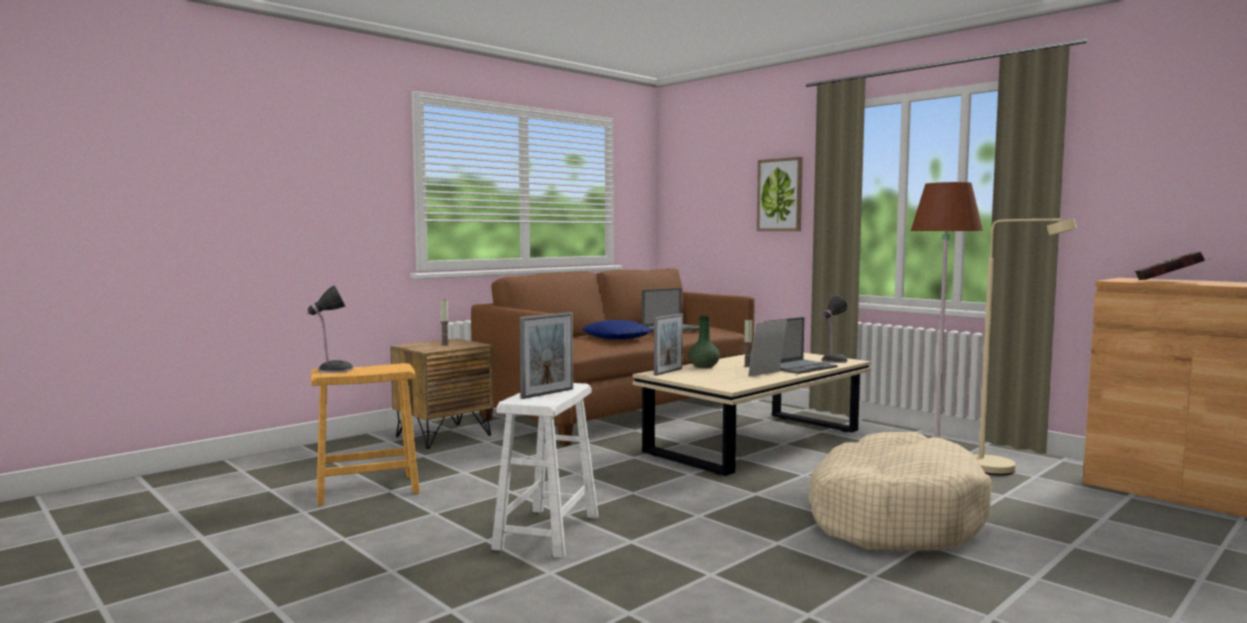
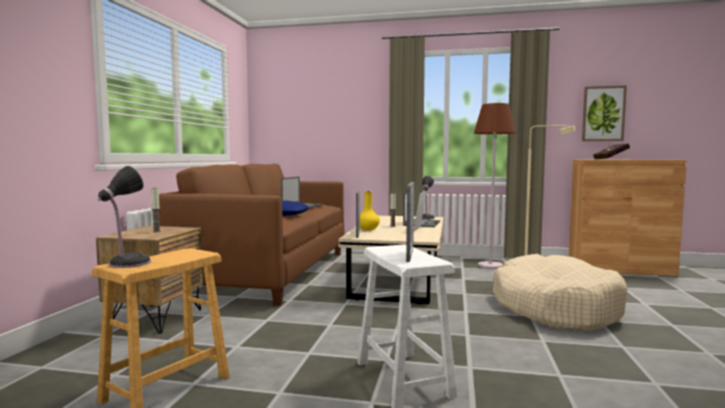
camera: 35 degrees left, 0 degrees up
(704, 366) = (368, 229): green vase -> yellow vase
(780, 195) = (357, 111): picture -> picture (603, 114)

